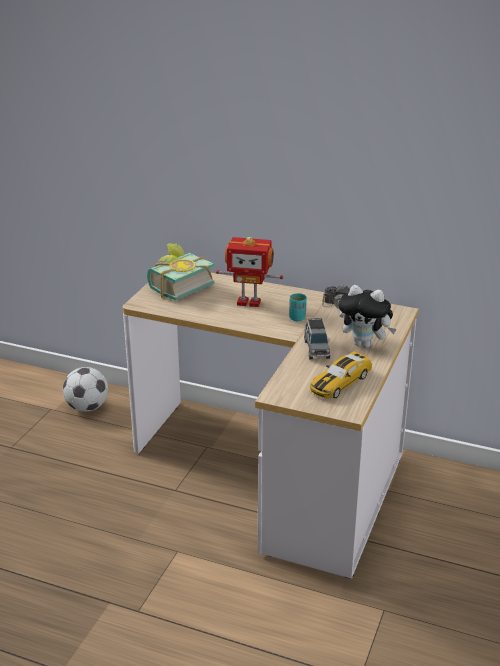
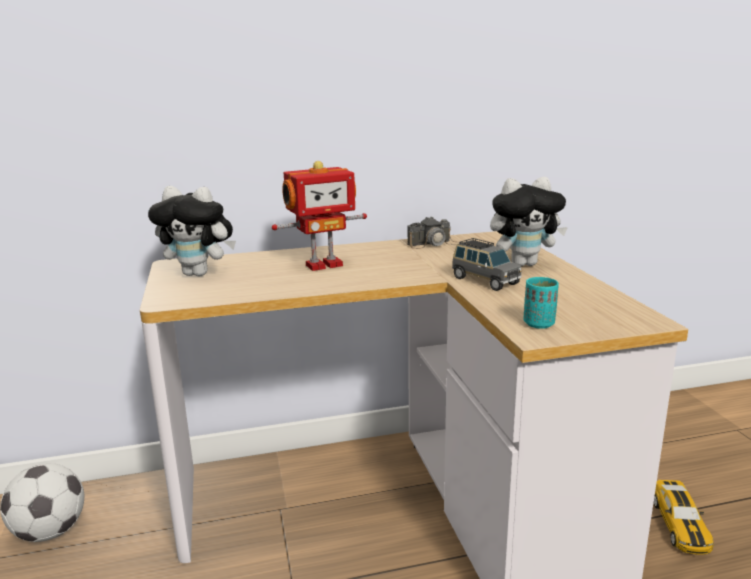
camera: 35 degrees left, 10 degrees down
(177, 286) = (199, 274): book -> plush toy
(297, 318) = (407, 263): turquoise cup -> turquoise cup (539, 324)
(340, 383) = (576, 300): toy car -> toy car (680, 524)

